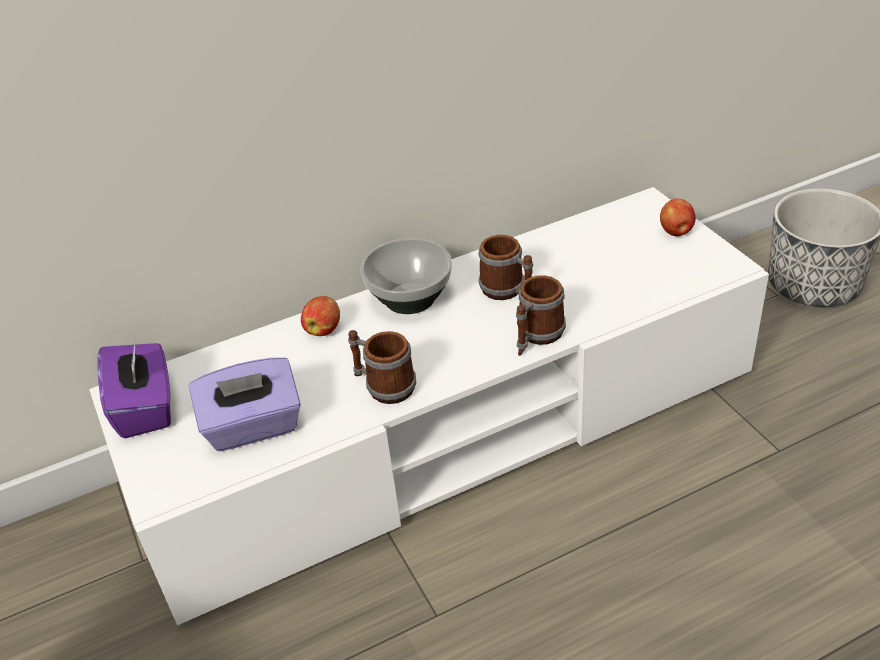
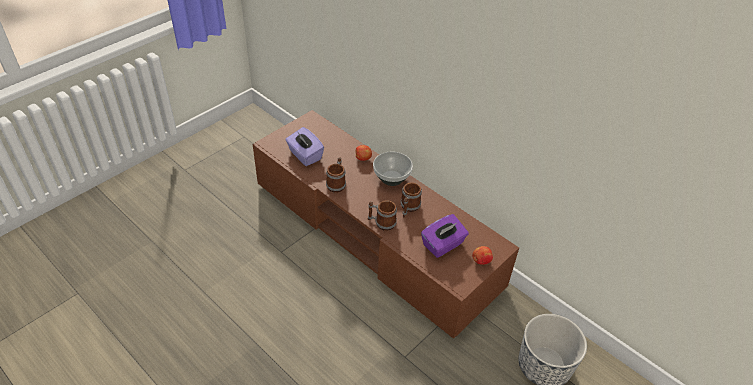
camera: 65 degrees right, 5 degrees up
(145, 408) = (306, 126): purple tissue box -> purple tissue box (443, 245)
(449, 431) = (374, 234): white tv stand -> brown tv stand

